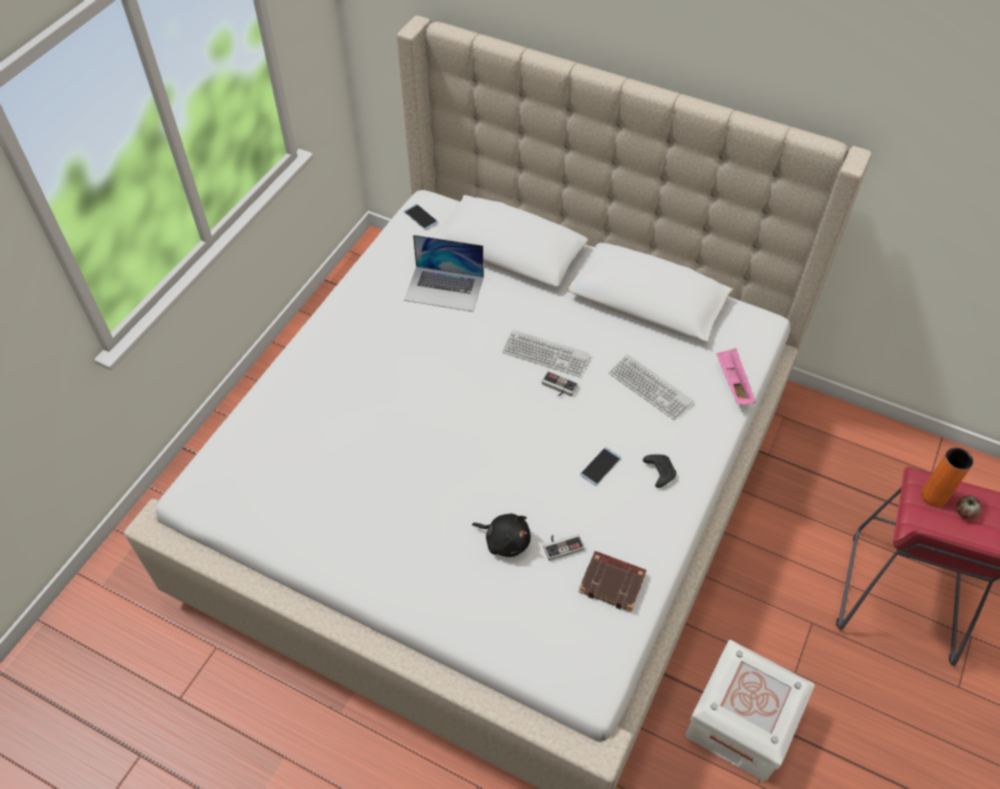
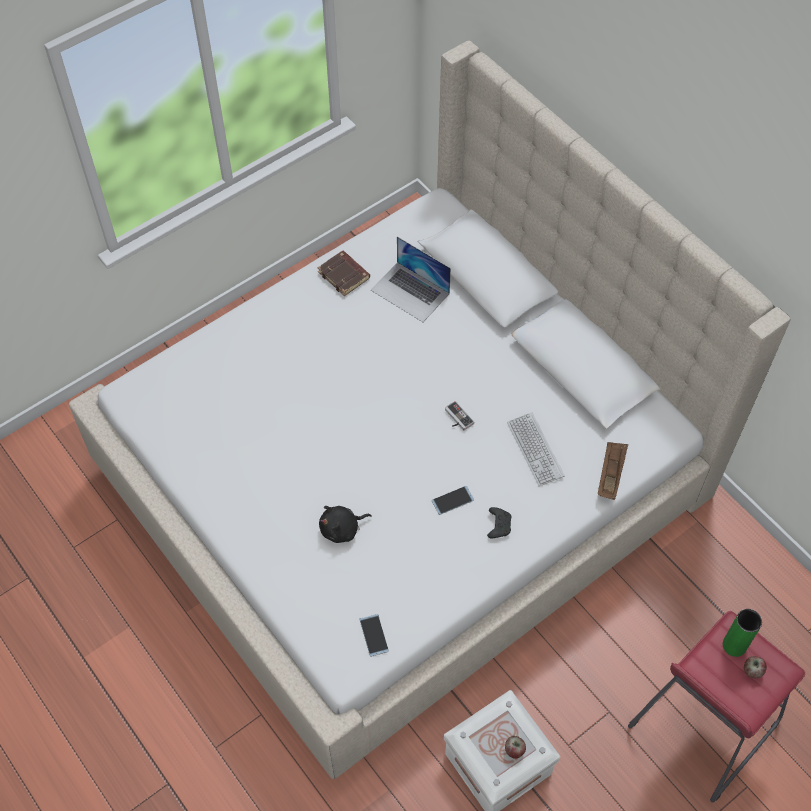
camera: 25 degrees right, 5 degrees up
(421, 217) = (426, 216): phone -> phone (374, 635)
(505, 540) = (342, 529): black plush toy -> black plush toy turned 105 degrees clockwise
(545, 354) = (463, 385): keyboard -> none
(562, 545) = (384, 551): game controller -> none
(613, 583) = (407, 598): brown book -> brown book (344, 275)
(733, 383) = (610, 474): pink tray -> brown tray
(772, 698) = (514, 750): none -> apple
(934, 496) = (734, 645): orange vase -> green vase

